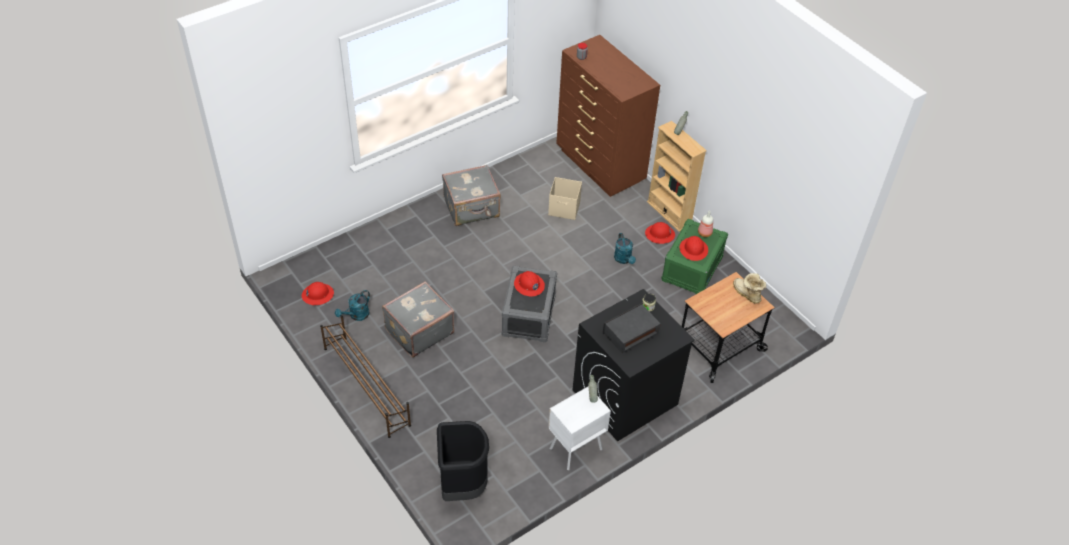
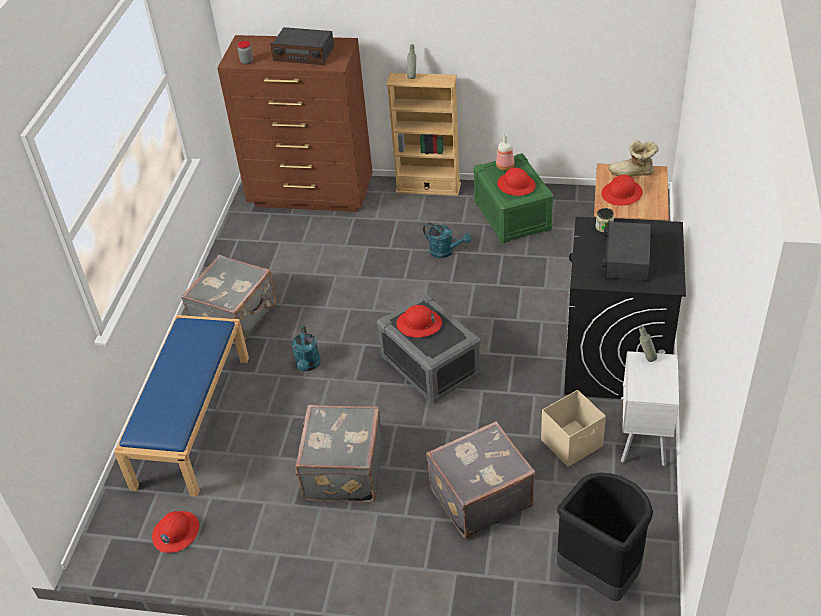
camera: 40 degrees left, 5 degrees down
(356, 316) = (252, 515): turquoise watering can -> turquoise watering can (308, 365)
(366, 385) = (363, 573): brown shoe rack -> none
(388, 245) = (192, 419): none -> blue bench
(461, 400) = (479, 496): none -> grey suitcase
(564, 209) = (330, 251): beige storage box -> beige storage box (572, 443)
(616, 74) = (304, 54): none -> radio
(660, 234) = (446, 209): red hard hat -> red hard hat (622, 194)

